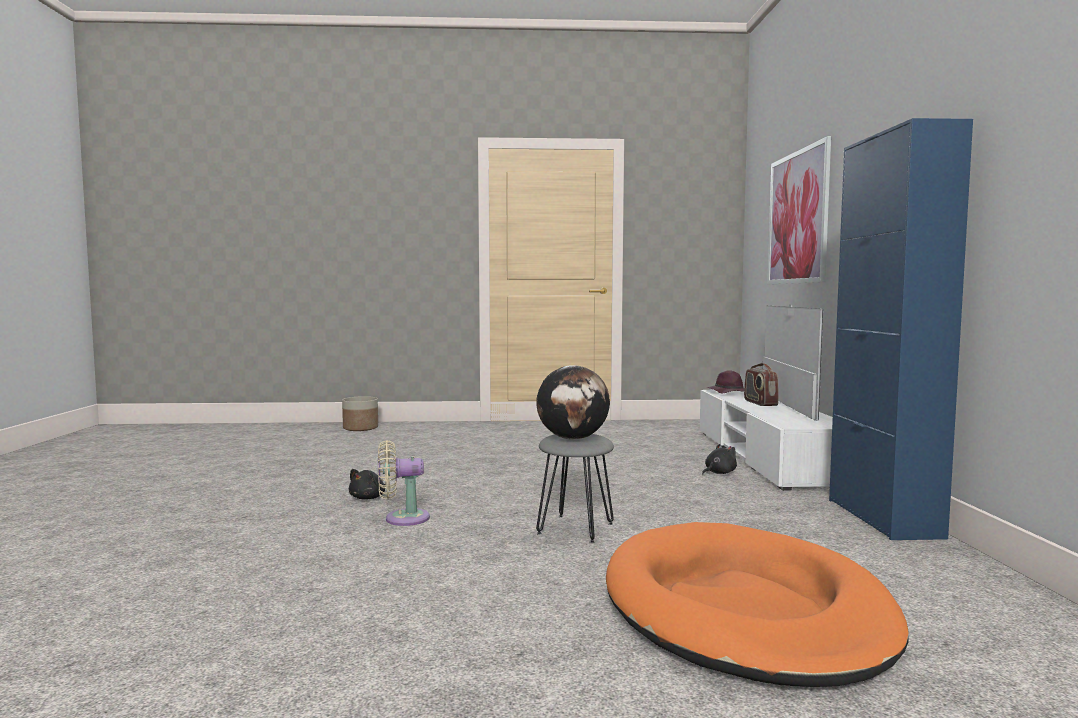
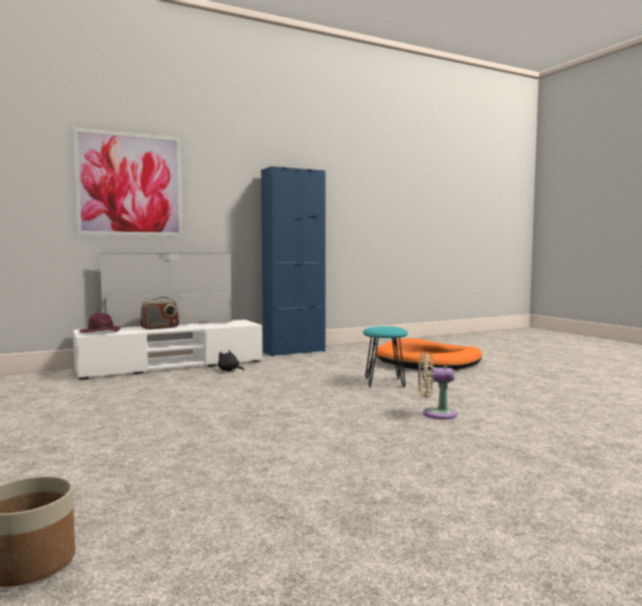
camera: 115 degrees left, 0 degrees up
(368, 498) = (413, 433): black plush toy -> none
(402, 518) = (435, 414): beige fan -> beige fan turned 135 degrees clockwise
(573, 438) = (390, 327): globe -> none
(576, 528) = (384, 382): grey stool -> turquoise stool

